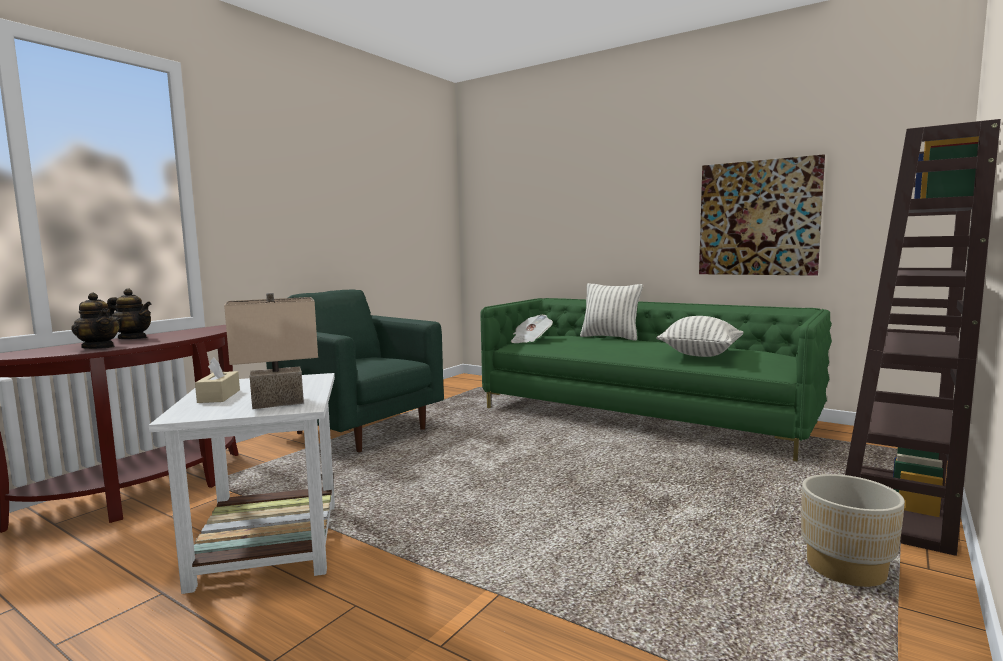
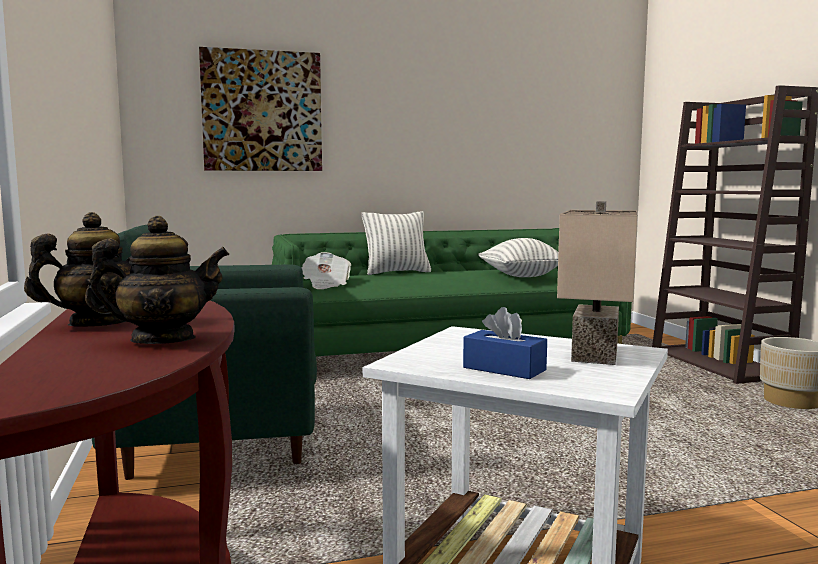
camera: 50 degrees left, 0 degrees up
(219, 396) = (504, 369): beige tissue box -> blue tissue box
(758, 218) = (508, 147): picture -> picture (262, 111)

